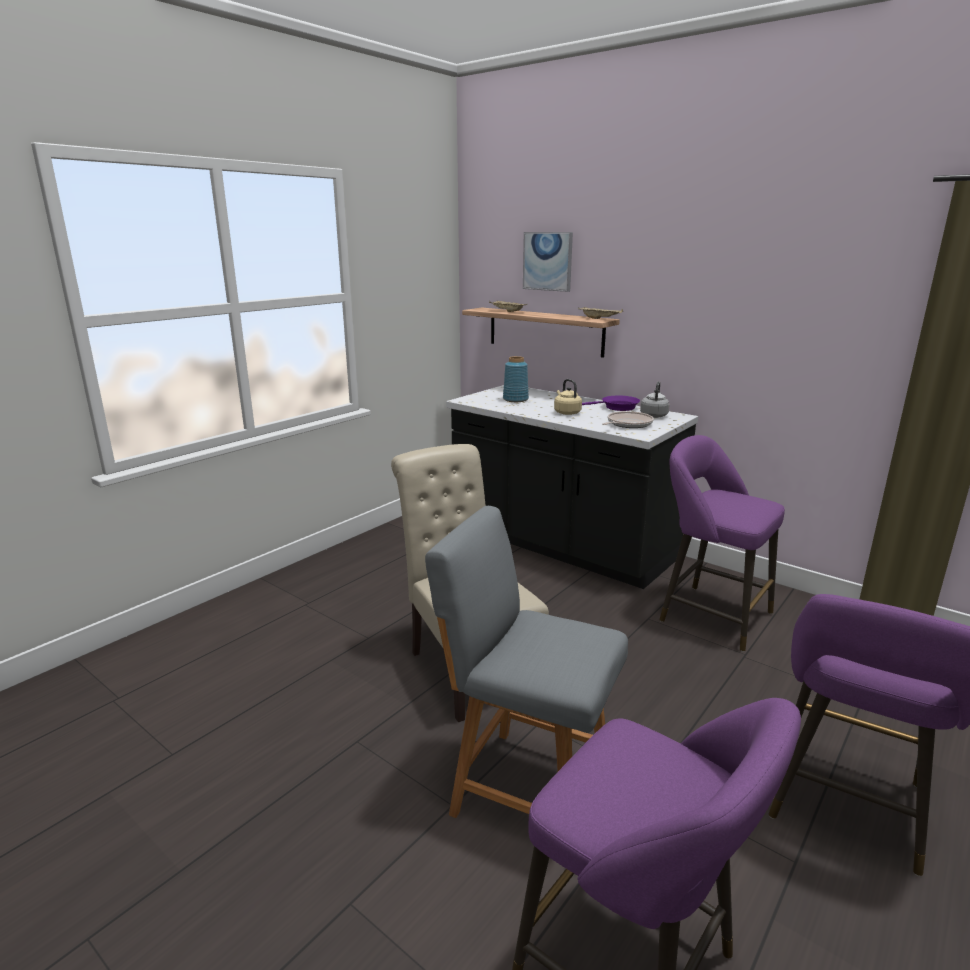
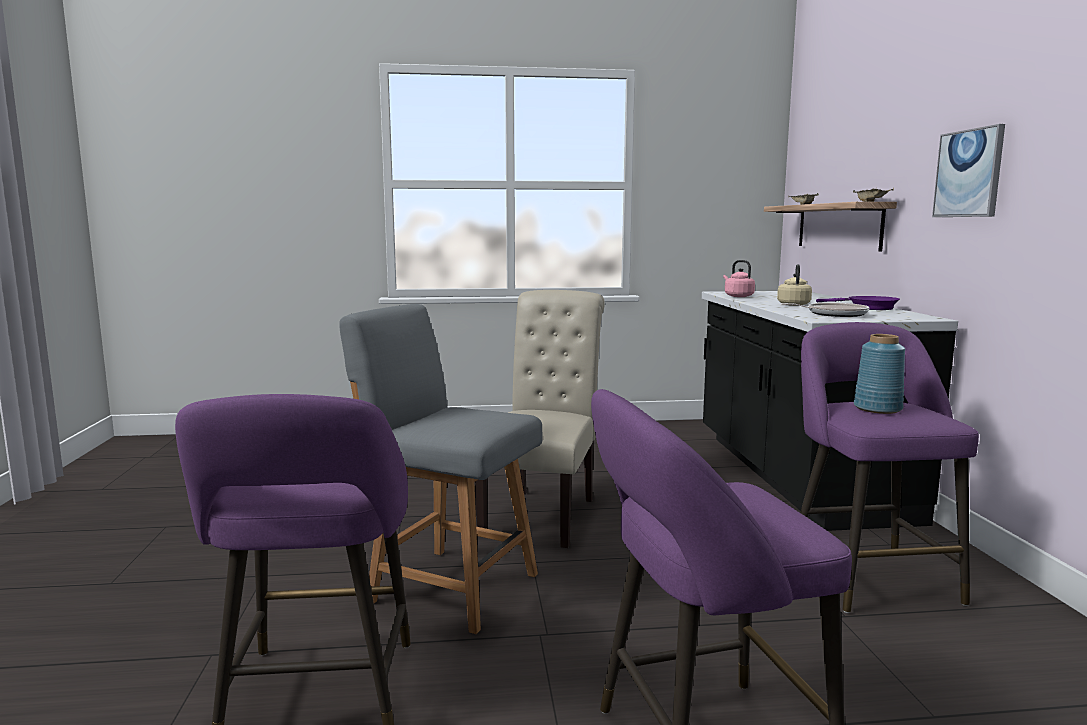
camera: 45 degrees right, 10 degrees down
(496, 405) = (737, 296): none -> pink kettle
(515, 399) = (772, 296): blue vase -> blue vase (878, 408)
(526, 788) = (449, 586): grey chair -> grey chair turned 45 degrees counterclockwise
(547, 261) = (845, 144): picture -> picture (969, 173)
(654, 415) = (894, 314): grey kettle -> none

